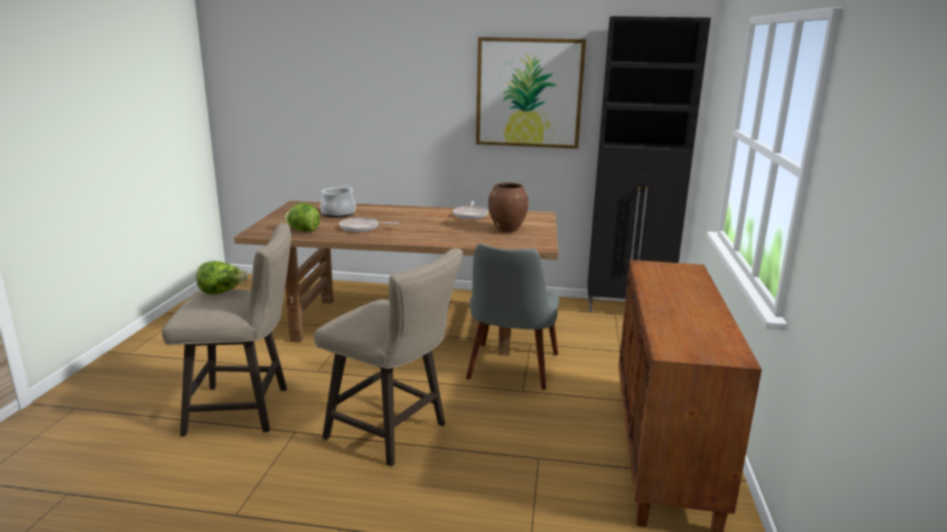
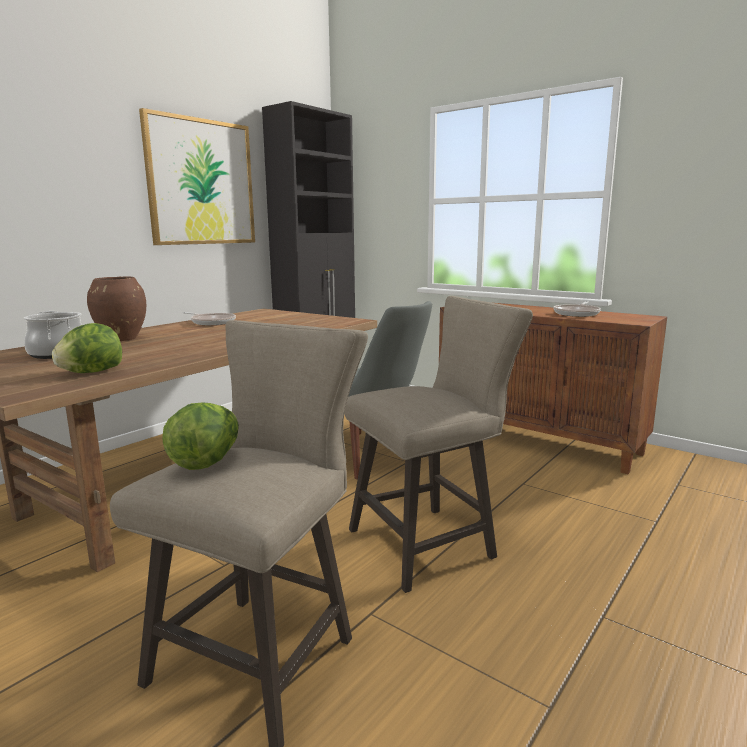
camera: 60 degrees left, 5 degrees down
(362, 228) = (155, 352): frying pan -> frying pan (577, 314)
(507, 230) = (287, 321): brown vase -> brown vase (122, 339)

